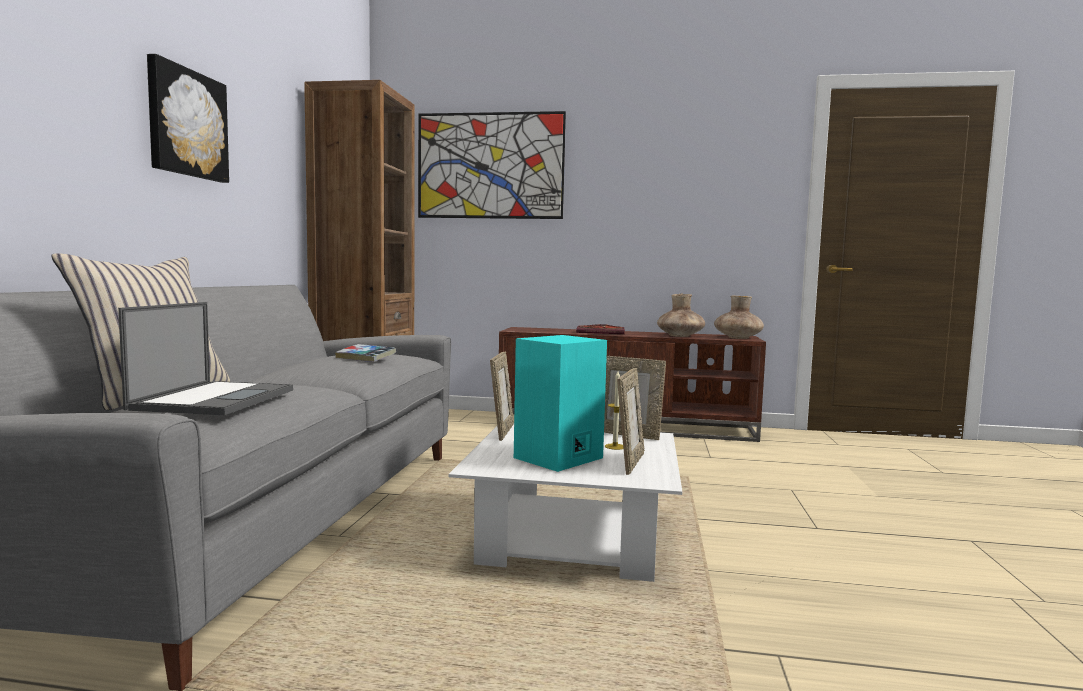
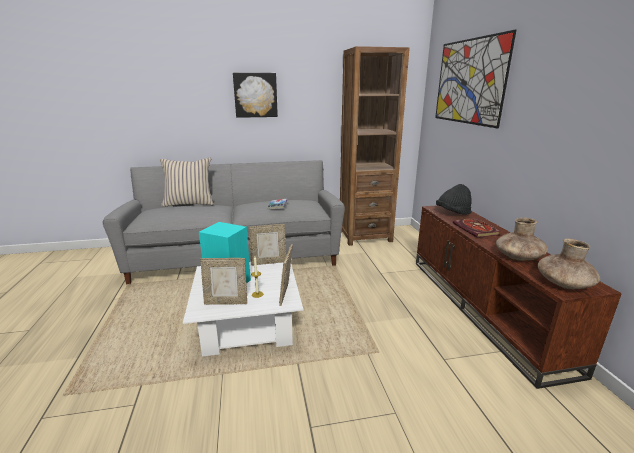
camera: 70 degrees right, 15 degrees up
(215, 399) = (172, 211): laptop -> none
(541, 330) = (452, 213): none -> black hat

